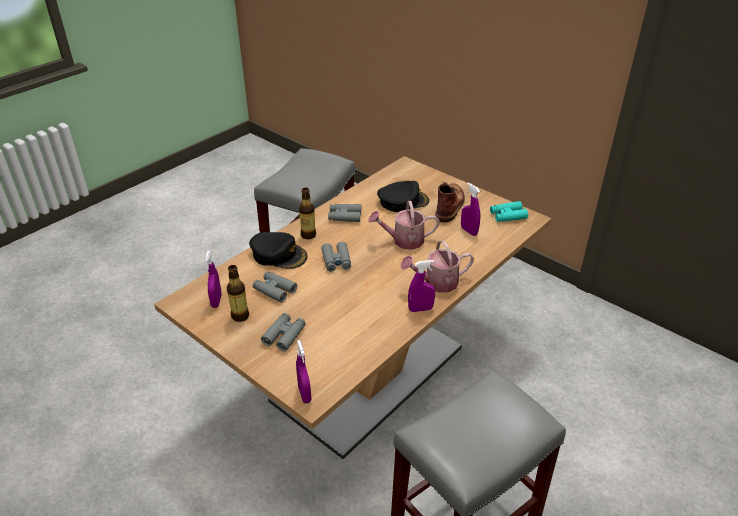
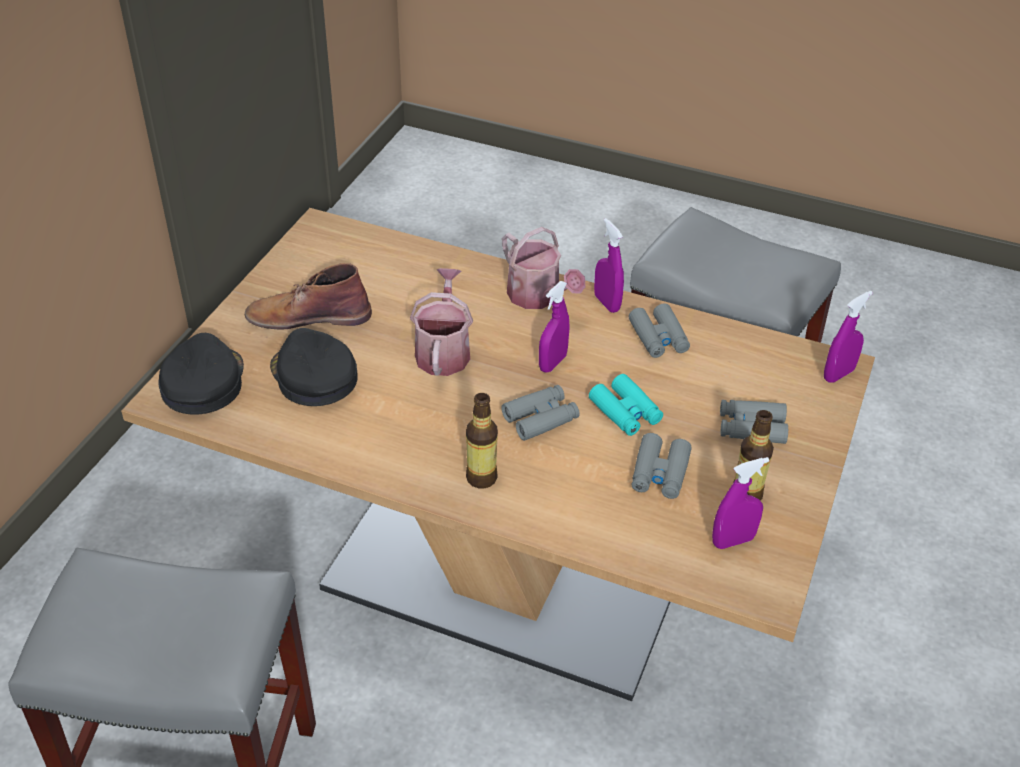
camera: 110 degrees left, 5 degrees up
(279, 255) = (561, 501): black cap -> black cap (202, 382)
(345, 216) = (396, 443): grey binoculars -> grey binoculars (658, 338)
(403, 240) = (443, 351): watering can -> watering can turned 150 degrees counterclockwise
(469, 231) = (383, 284): purple spray bottle -> purple spray bottle (552, 363)
(507, 216) = (320, 249): turquoise binoculars -> turquoise binoculars (625, 412)

